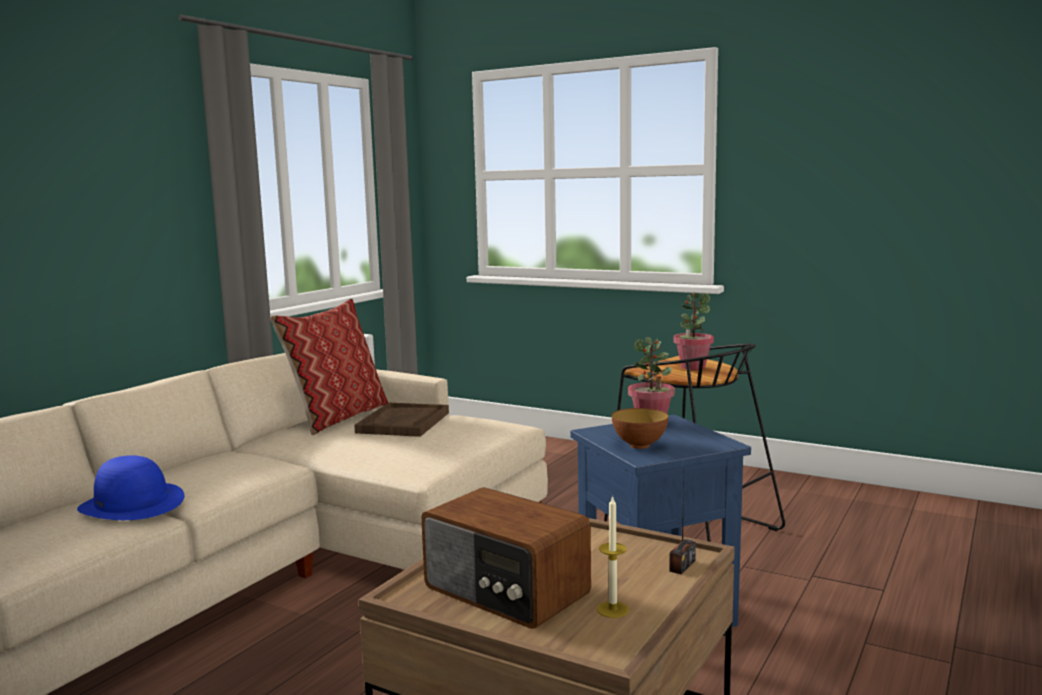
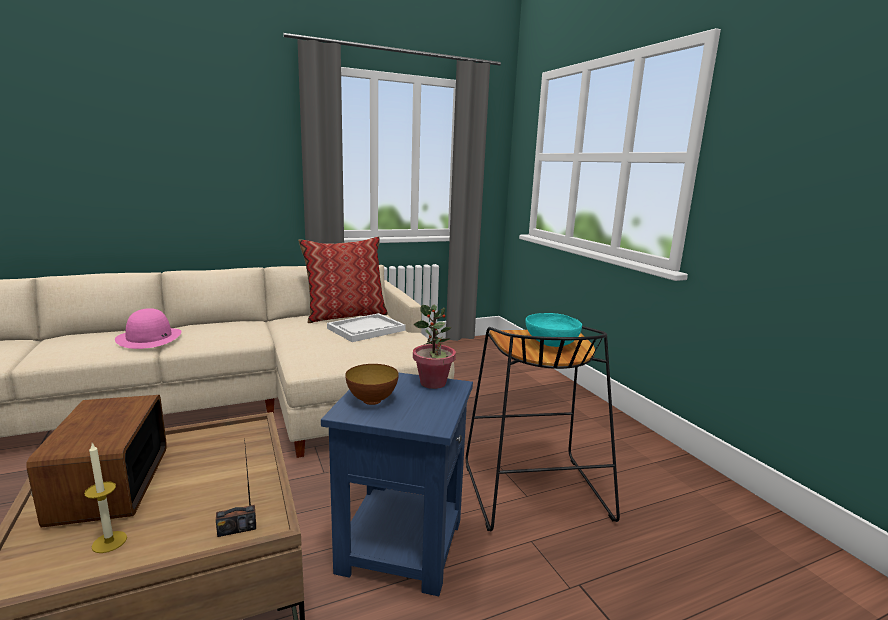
camera: 35 degrees right, 5 degrees up
(132, 504) = (149, 338): blue hat -> pink hat
(403, 422) = (366, 329): brown tray -> white tray
(692, 367) = (551, 343): potted plant -> turquoise bowl

